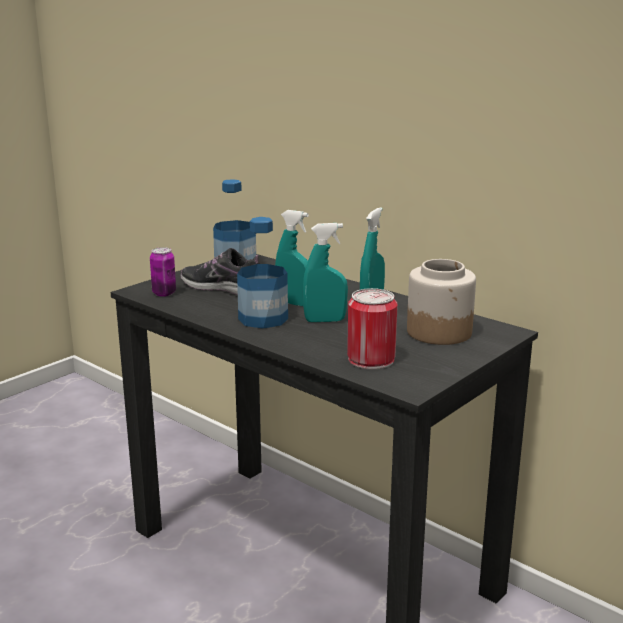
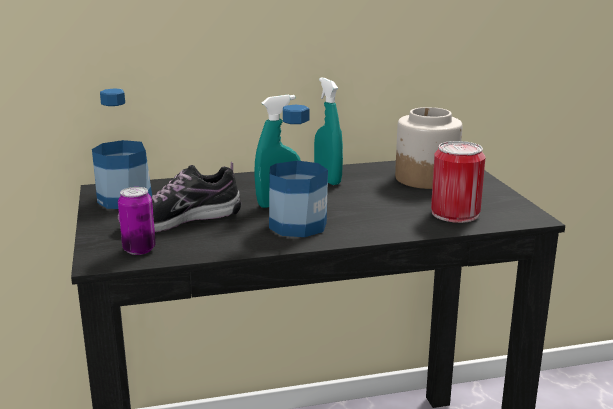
camera: 55 degrees left, 0 degrees up
(325, 320) = (342, 205): turquoise spray bottle -> none

